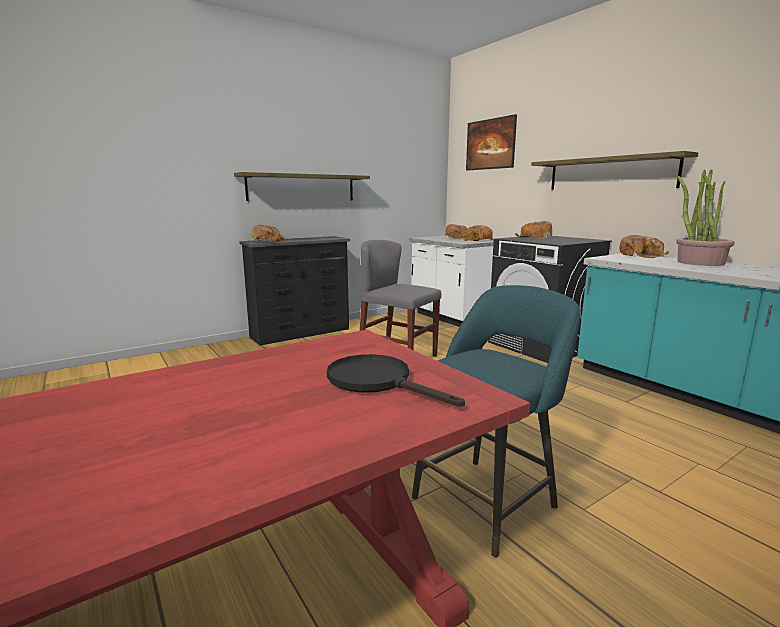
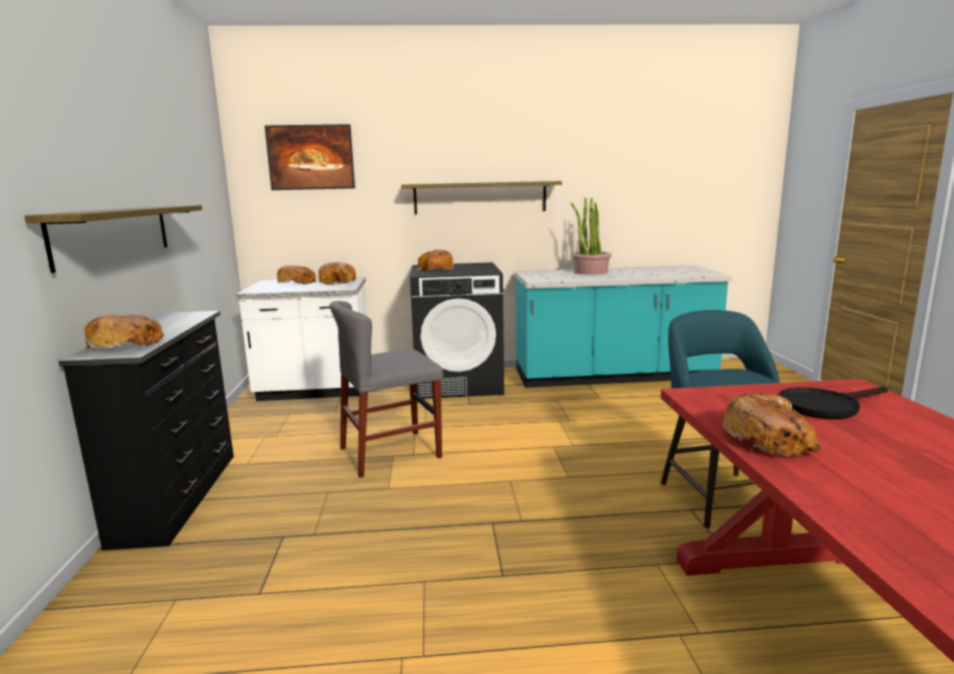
camera: 60 degrees left, 0 degrees up
(641, 255) = (538, 272): bread -> bread (770, 439)

